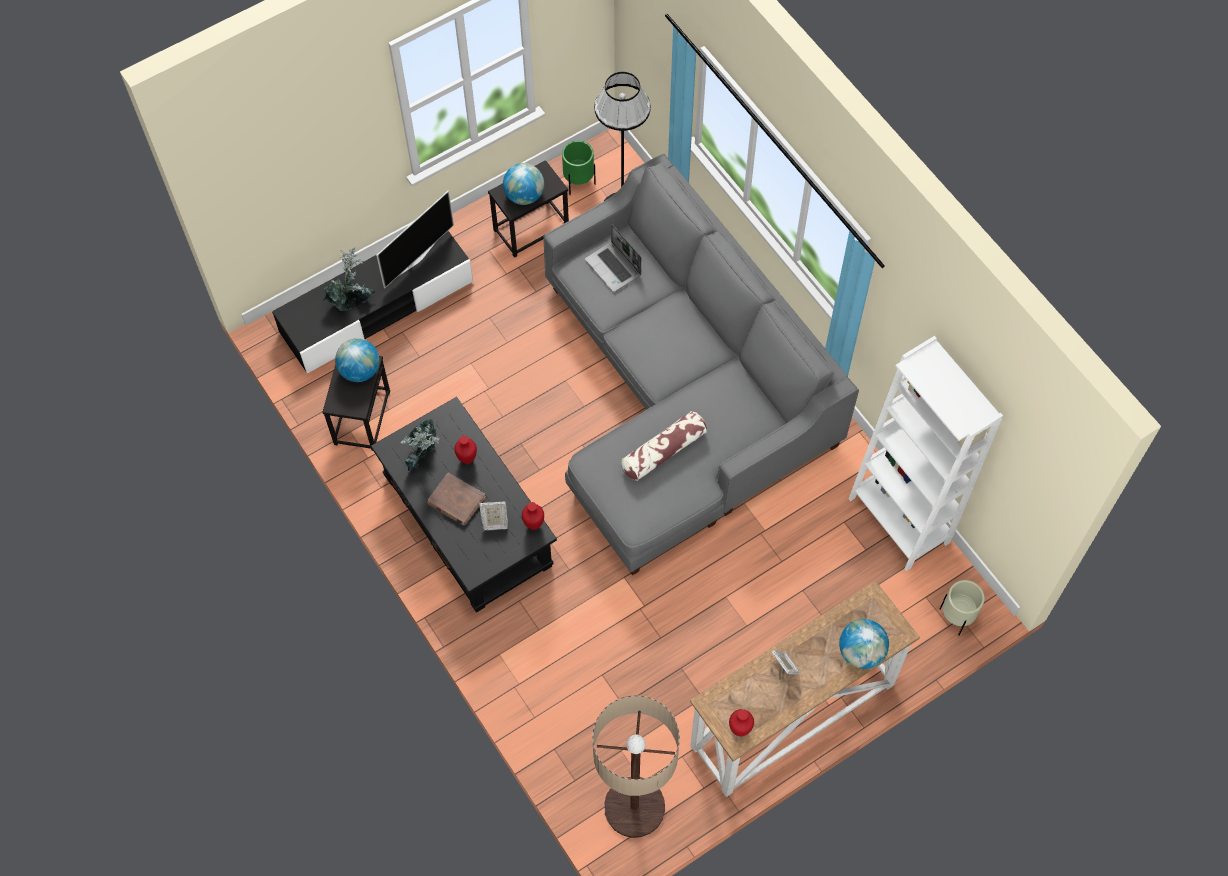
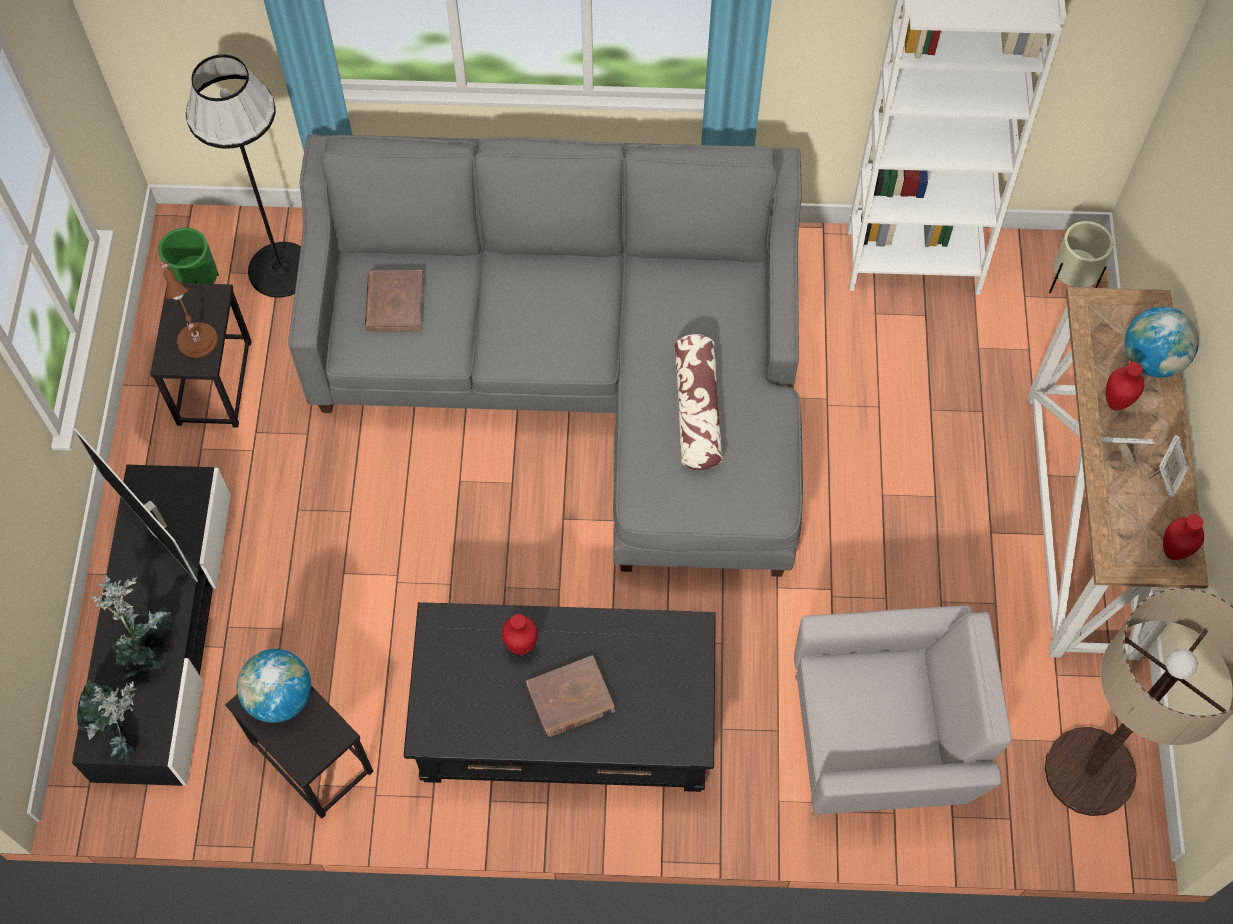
camera: 55 degrees left, 0 degrees up
(417, 258) = (158, 528): television -> television turned 150 degrees clockwise
(424, 456) = (473, 697): potted plant -> potted plant (120, 731)
(494, 522) = (637, 671): picture frame -> picture frame (1166, 477)
(524, 195) = (196, 337): globe -> brown table lamp
(534, 524) = (677, 625): red vase -> red vase (1115, 402)
(572, 686) = (882, 740): none -> grey armchair
(614, 267) = (394, 303): laptop -> brown book

